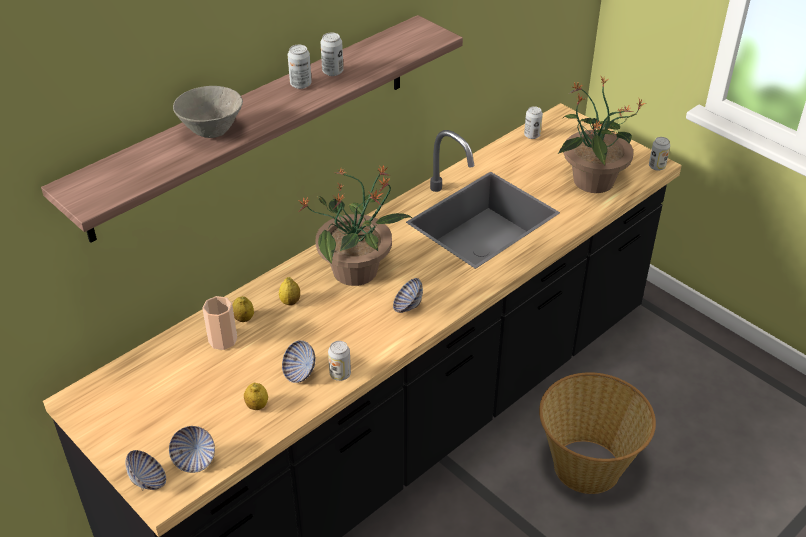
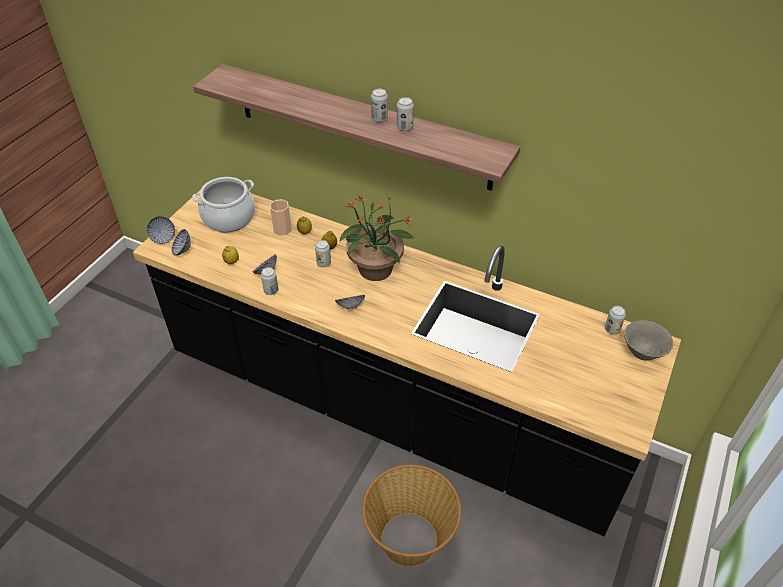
camera: 70 degrees right, 5 degrees up
(156, 393) = (229, 218): none -> cooking pot
(211, 132) = (302, 100): grey bowl -> grey bowl (642, 352)
(592, 181) = (571, 386): potted plant -> none
(657, 166) = (629, 433): can -> can (323, 263)

